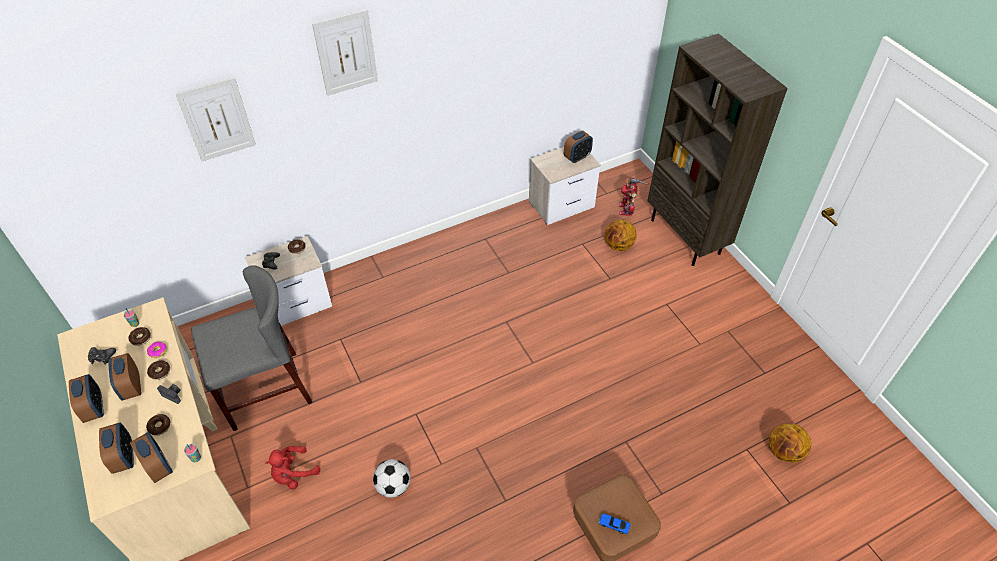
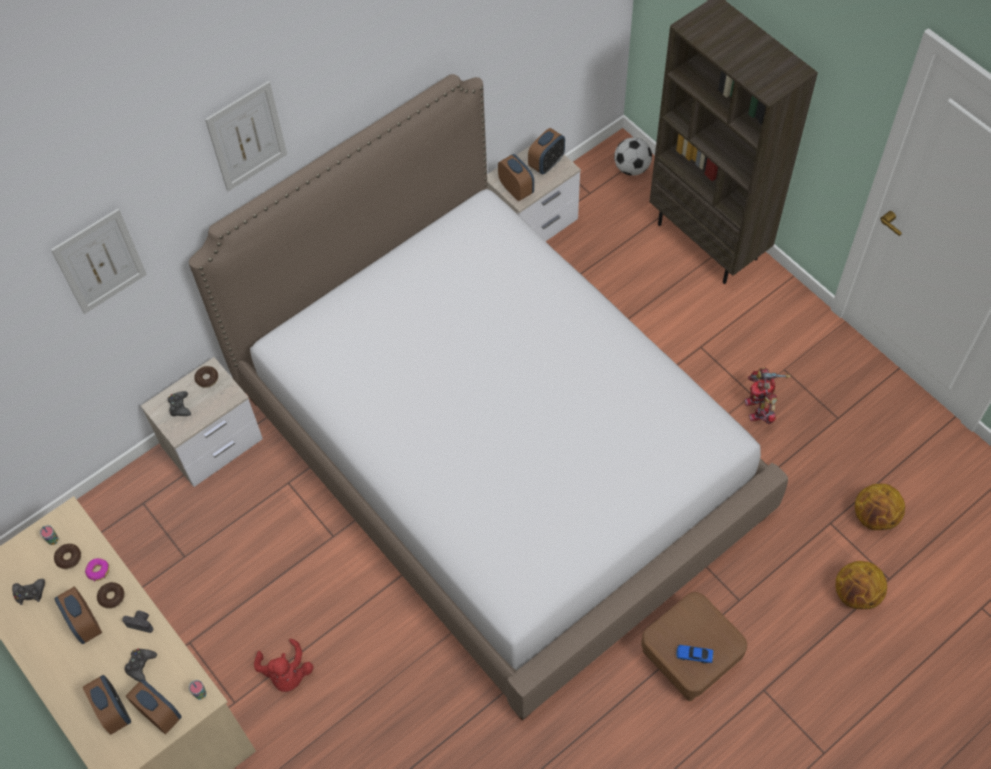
camera: 10 degrees left, 10 degrees up
(94, 408) = (50, 660): alarm clock -> alarm clock (516, 189)
(160, 426) = (140, 665): donut -> black game controller
(265, 390) = (213, 573): grey chair -> none
(293, 474) = (286, 674): red plush toy -> red plush toy turned 60 degrees counterclockwise
(393, 486) = (415, 661): football -> football (632, 168)
(498, 349) = (498, 455): none -> bed
(618, 246) = (621, 272): basketball -> basketball (856, 594)
(627, 209) = (622, 213): toy robot -> toy robot (759, 408)

